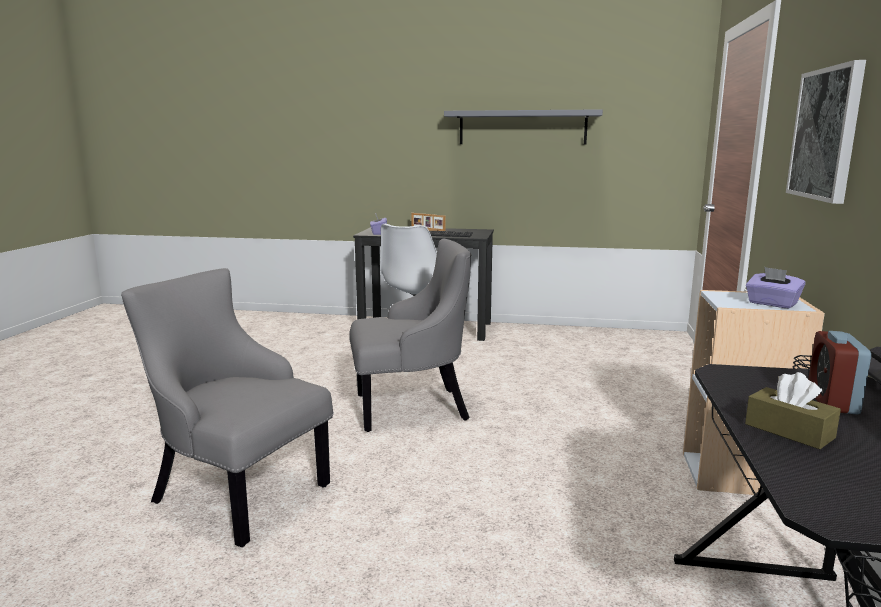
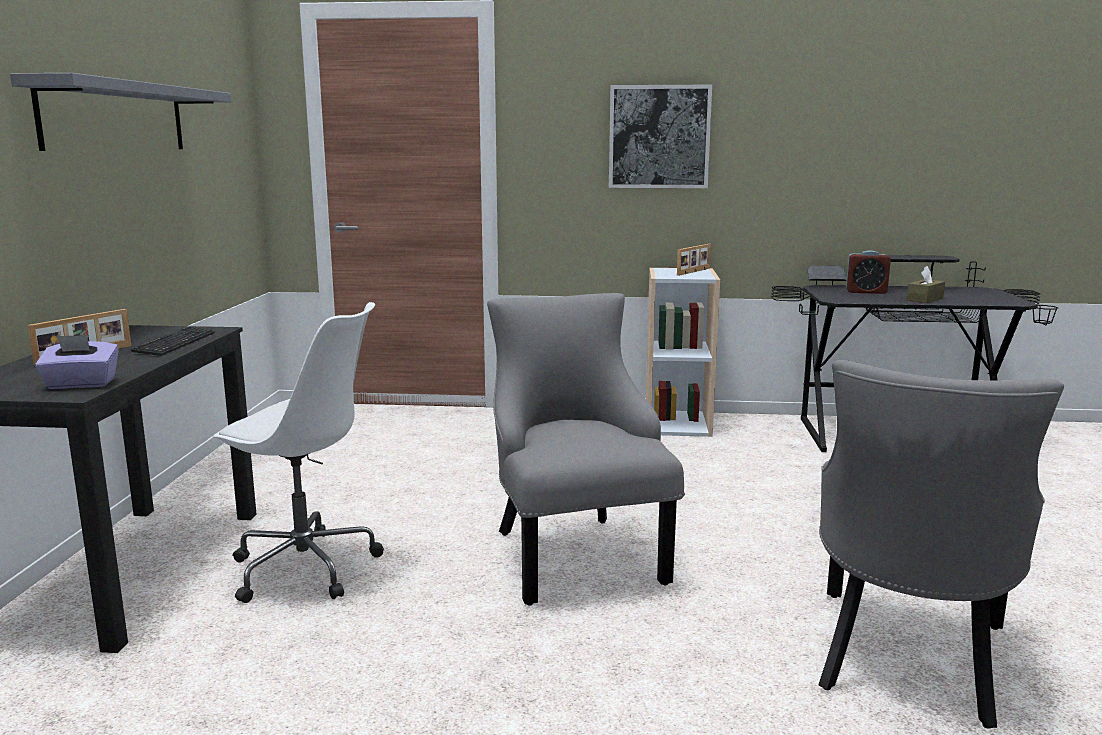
camera: 95 degrees left, 0 degrees up
(772, 304) = (694, 272): purple tissue box -> picture frame

